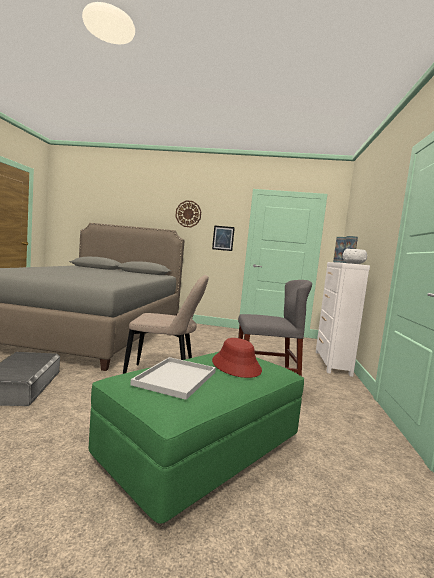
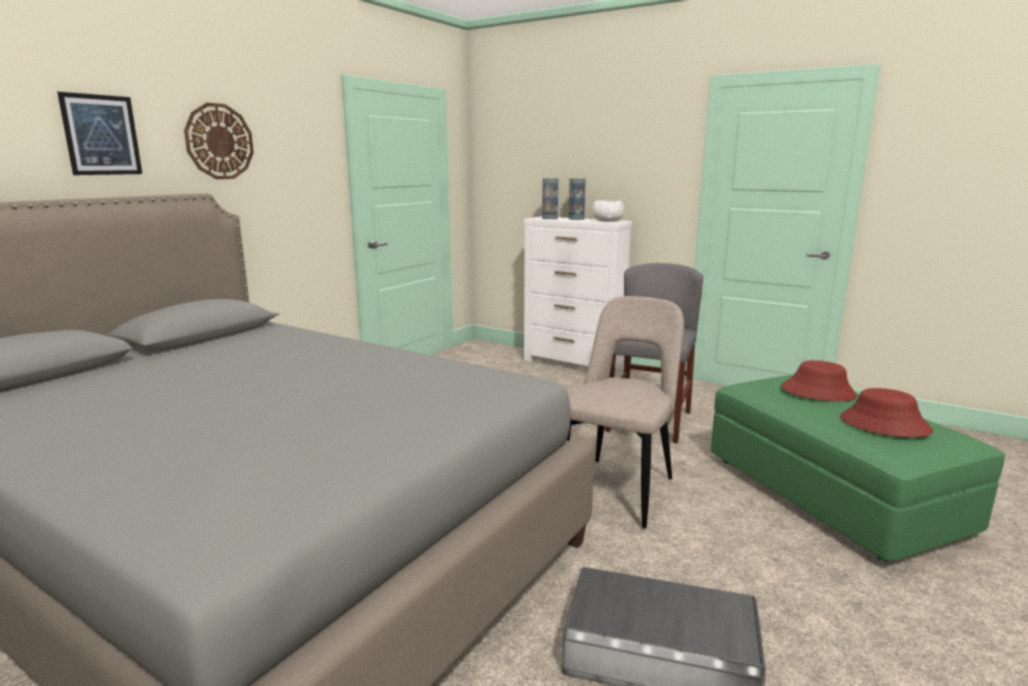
camera: 65 degrees left, 10 degrees up
(176, 377) = (884, 425): white tray -> red hat
(223, 238) = (308, 196): picture -> picture (101, 135)

